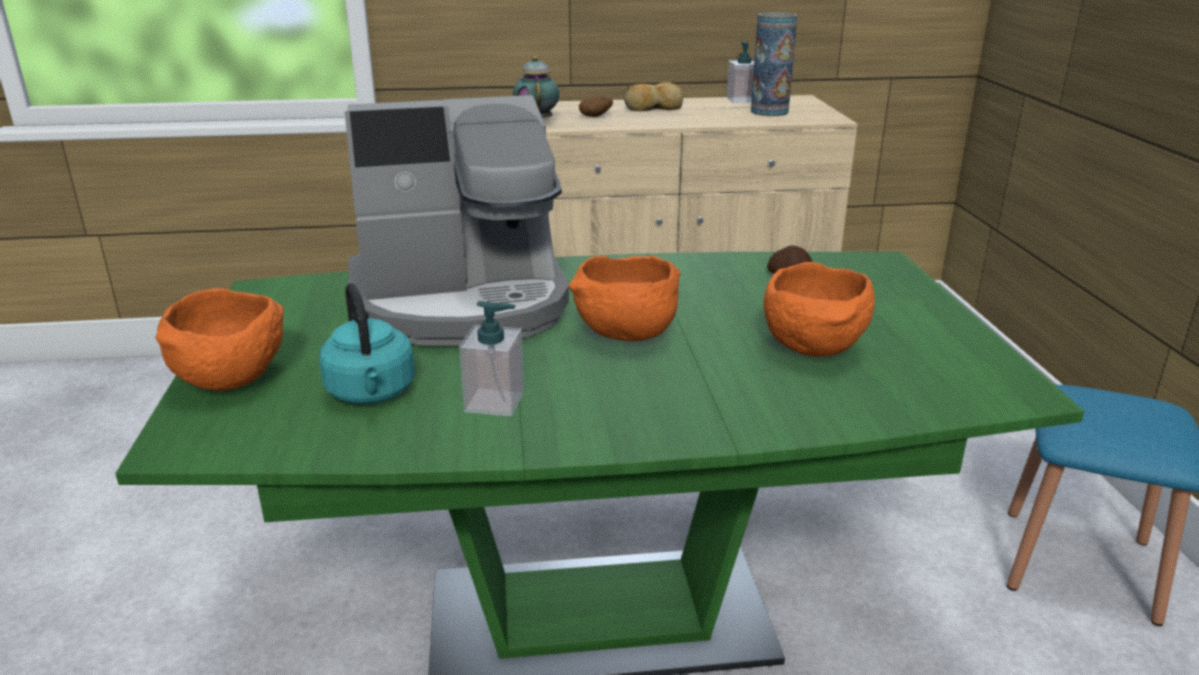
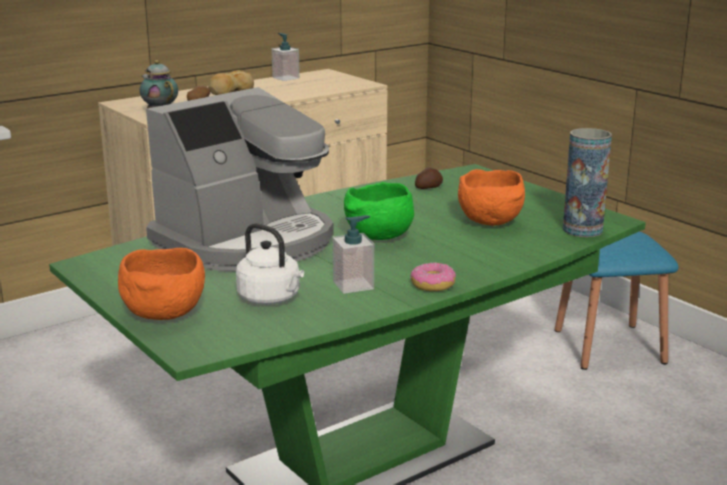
camera: 30 degrees left, 5 degrees down
(372, 393) = (271, 298): turquoise kettle -> white kettle
(599, 433) = (432, 285): none -> donut
(624, 335) = (378, 238): orange bowl -> green bowl
(769, 112) = (318, 84): vase -> vase (582, 230)

